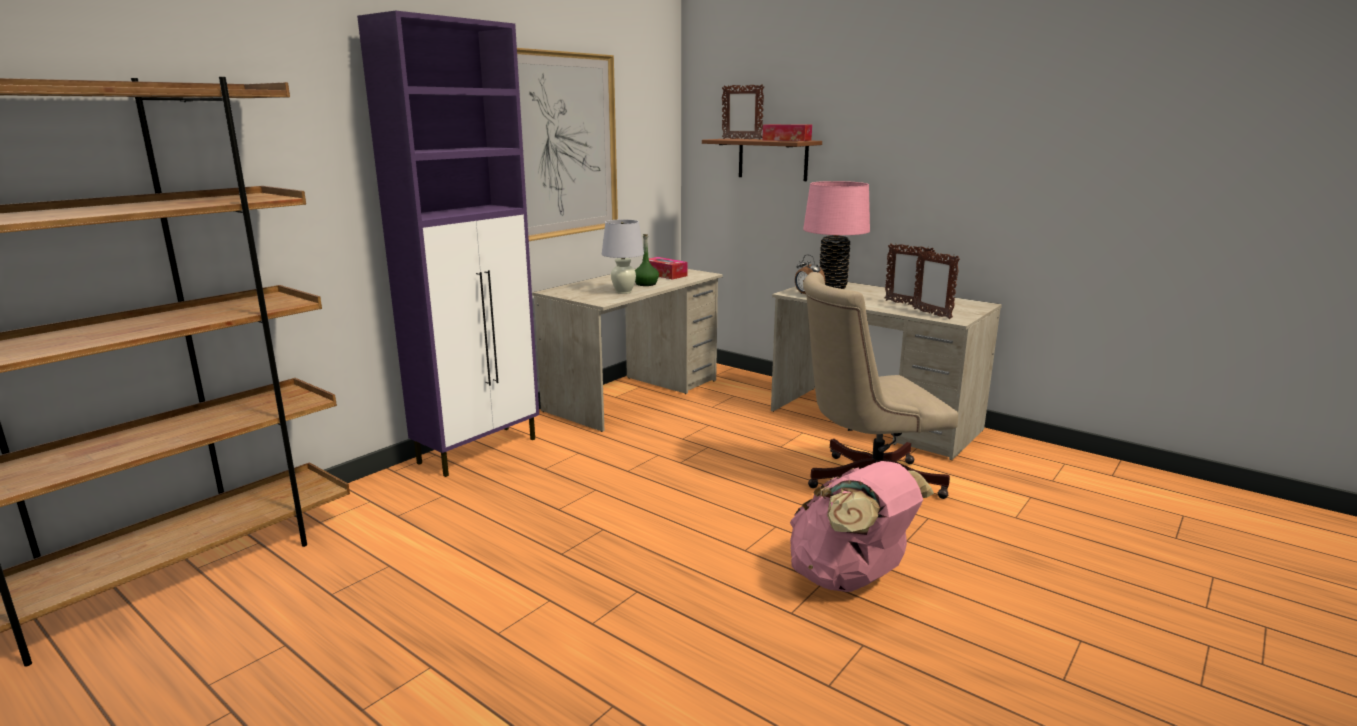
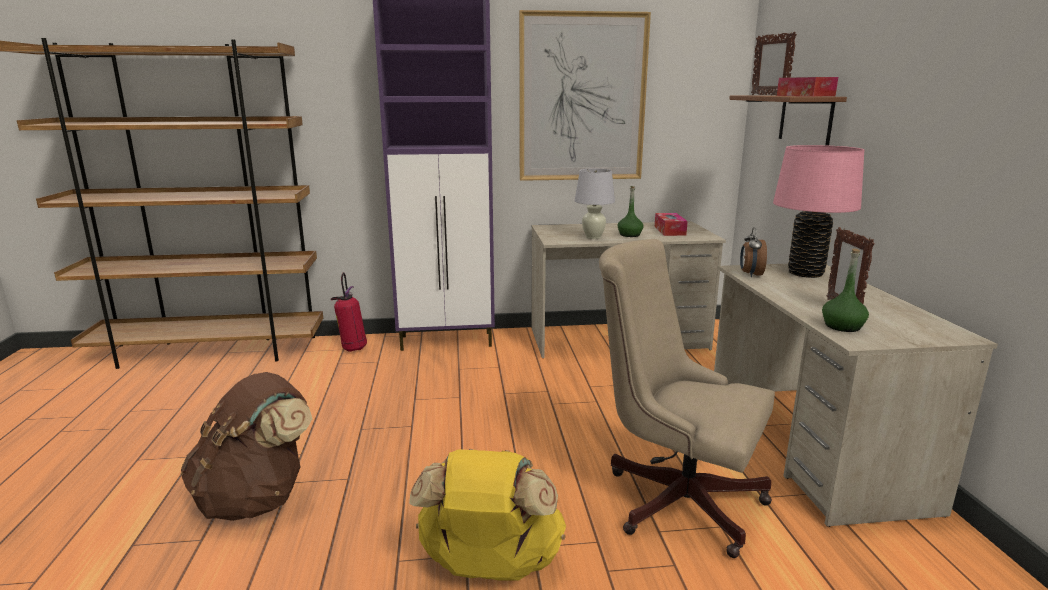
camera: 45 degrees right, 0 degrees up
(382, 496) = (353, 349): none -> fire extinguisher
(591, 651) = (257, 499): none -> brown backpack
(850, 579) = (490, 568): pink backpack -> yellow backpack
(931, 314) = (842, 326): picture frame -> green bottle

